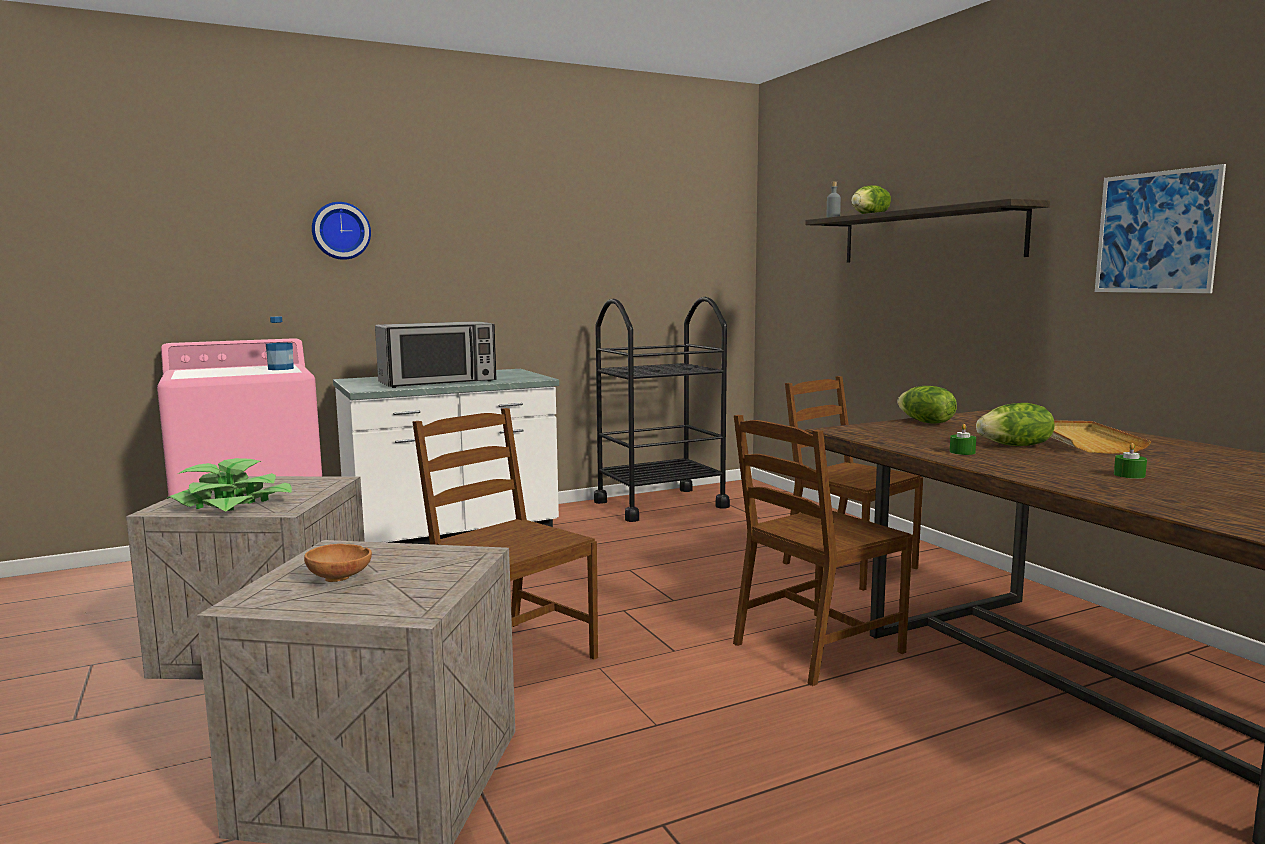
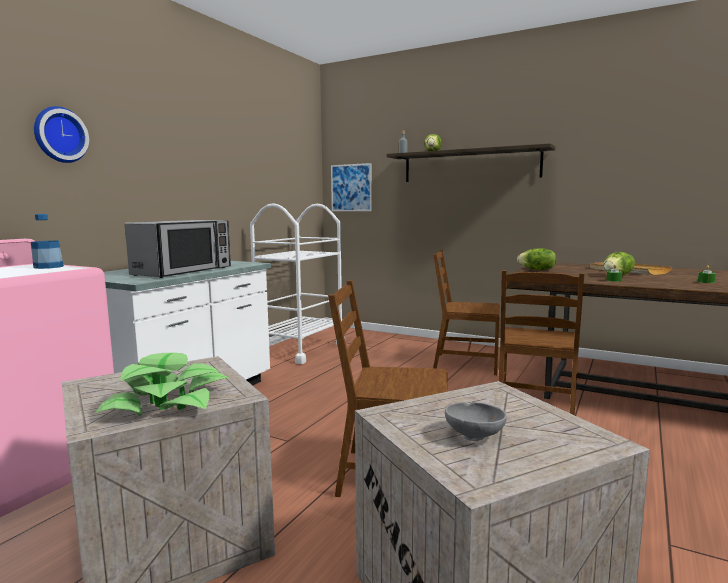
camera: 35 degrees left, 0 degrees up
(341, 579) = (475, 435): brown bowl -> grey bowl
(660, 504) = (300, 349): black cart -> white cart
(1156, 232) = (620, 164): picture -> picture (351, 187)

